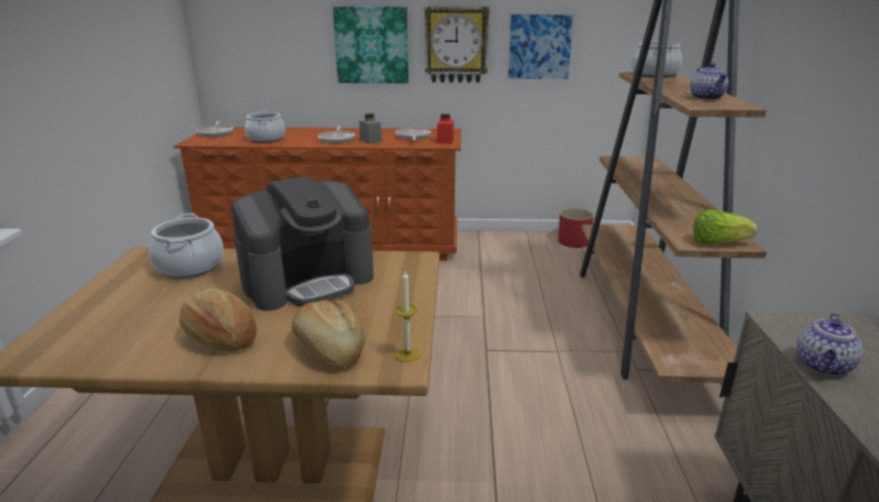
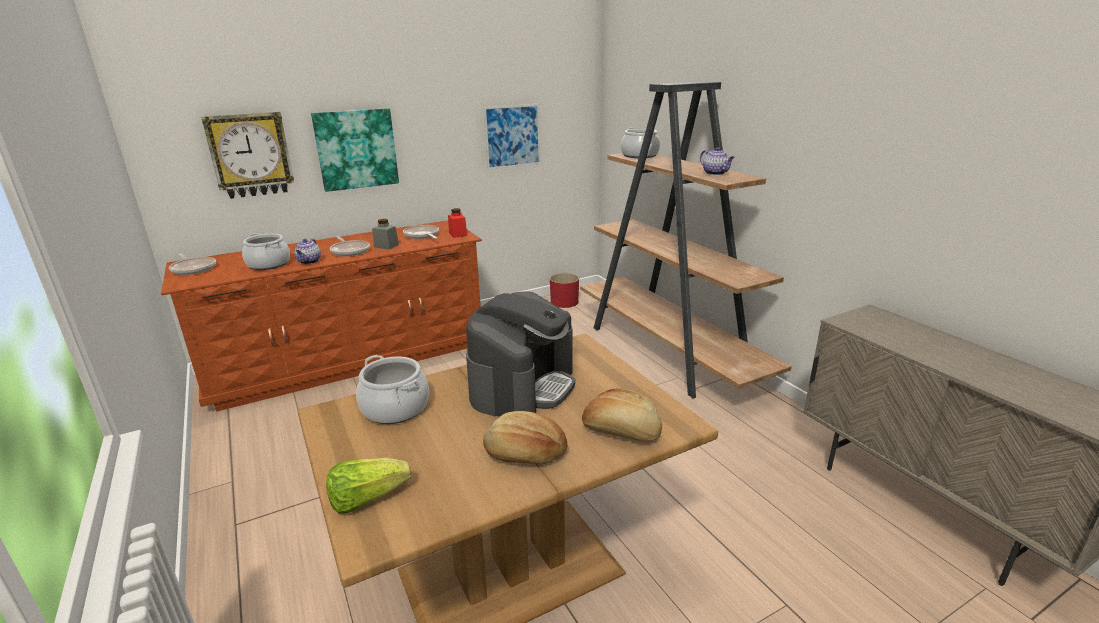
camera: 30 degrees left, 0 degrees up
(407, 354) = (678, 414): candle -> none
(456, 45) = (440, 141): wall clock -> wall clock (250, 155)
(717, 242) = (752, 278): lettuce -> lettuce (367, 499)
(823, 366) = (891, 340): teapot -> teapot (309, 262)

